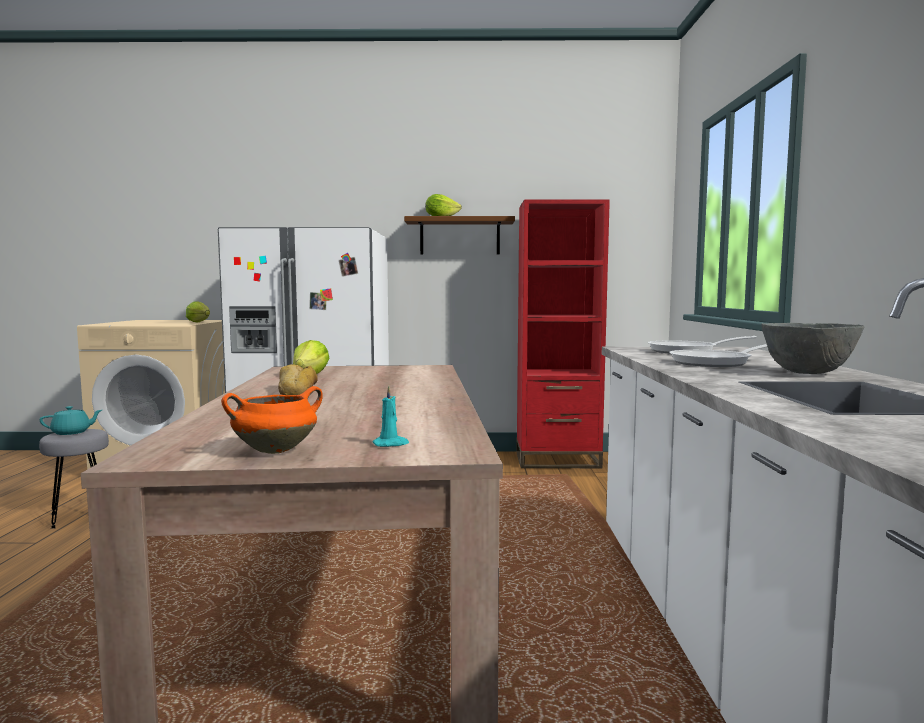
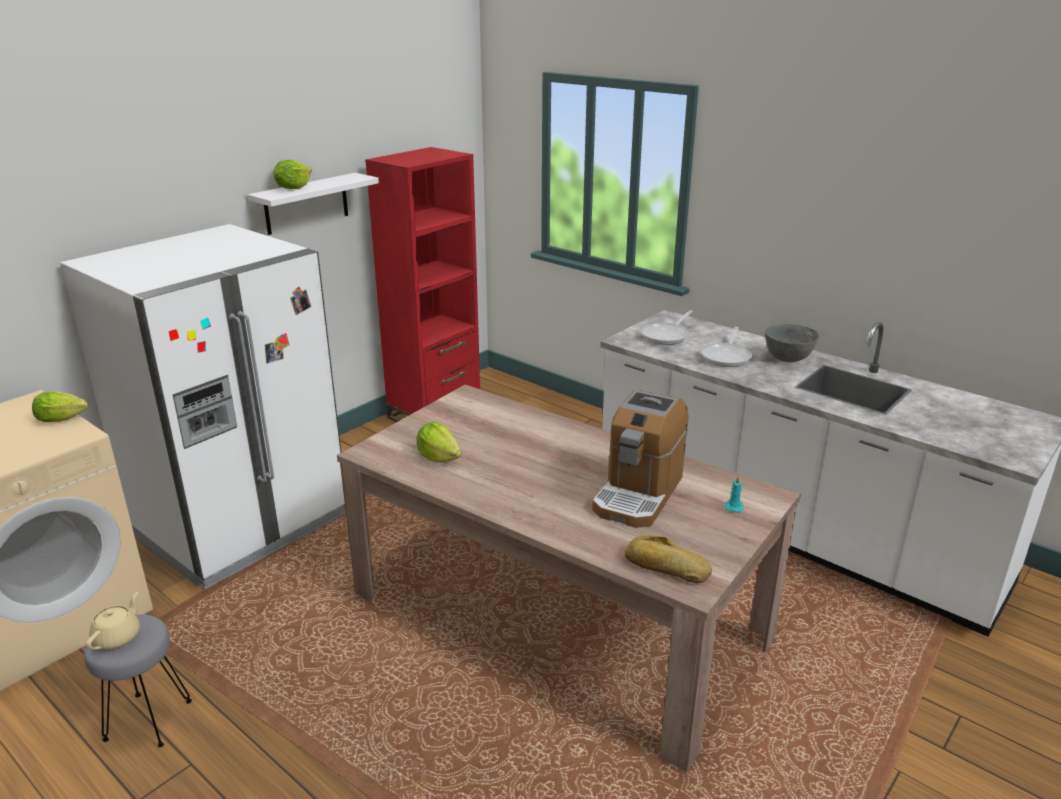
camera: 50 degrees left, 20 degrees up
(72, 432) = (118, 637): turquoise teapot -> beige teapot
(276, 450) = (714, 543): orange cooking pot -> none
(296, 391) = (514, 485): bread -> bread (666, 568)
(348, 415) = (638, 494): none -> coffee machine
(460, 237) = (306, 203): brown shelf -> white shelf

